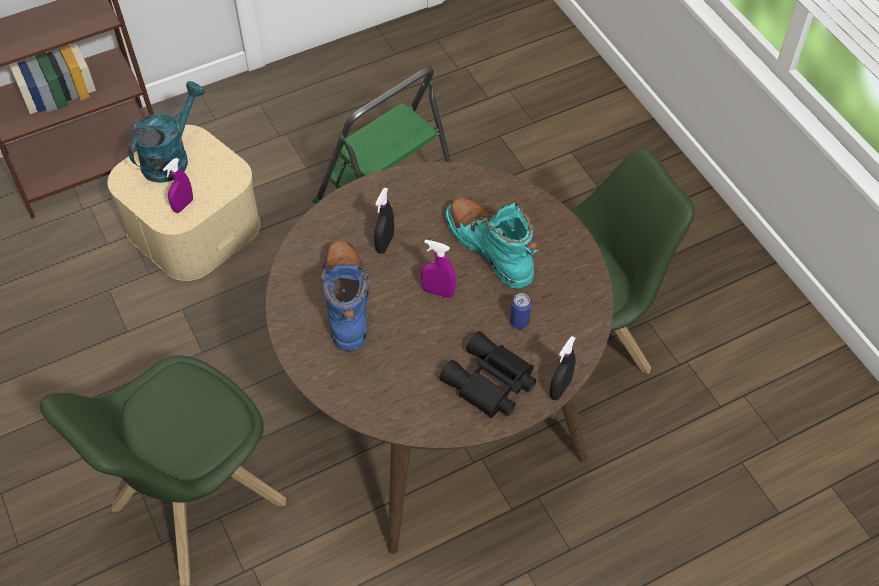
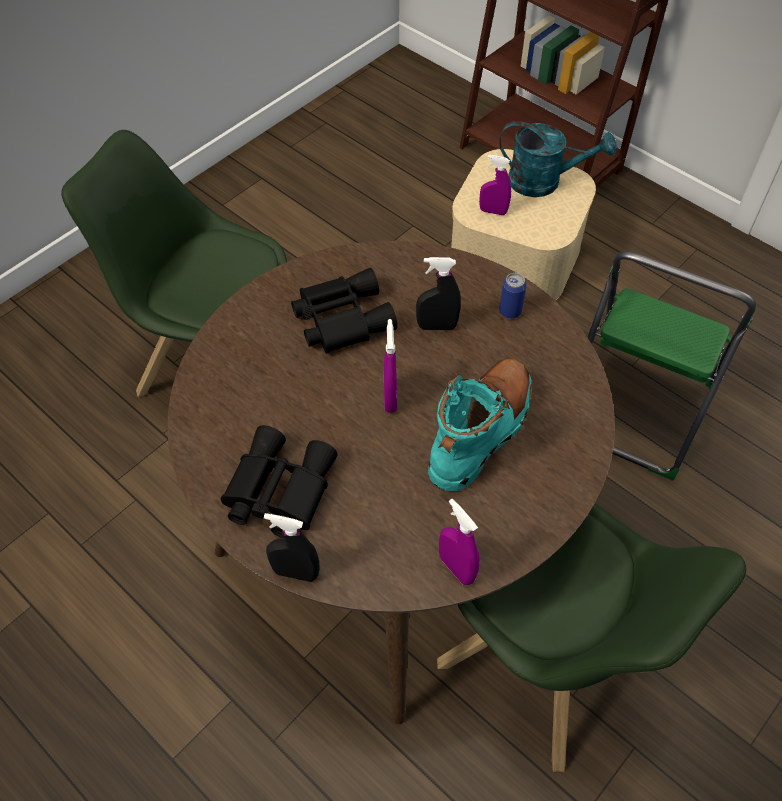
camera: 70 degrees right, 0 degrees up
(347, 301) = (340, 318): blue boot -> black binoculars
(519, 322) = (381, 496): can -> can (510, 311)
(589, 297) = (456, 568): none -> purple spray bottle

